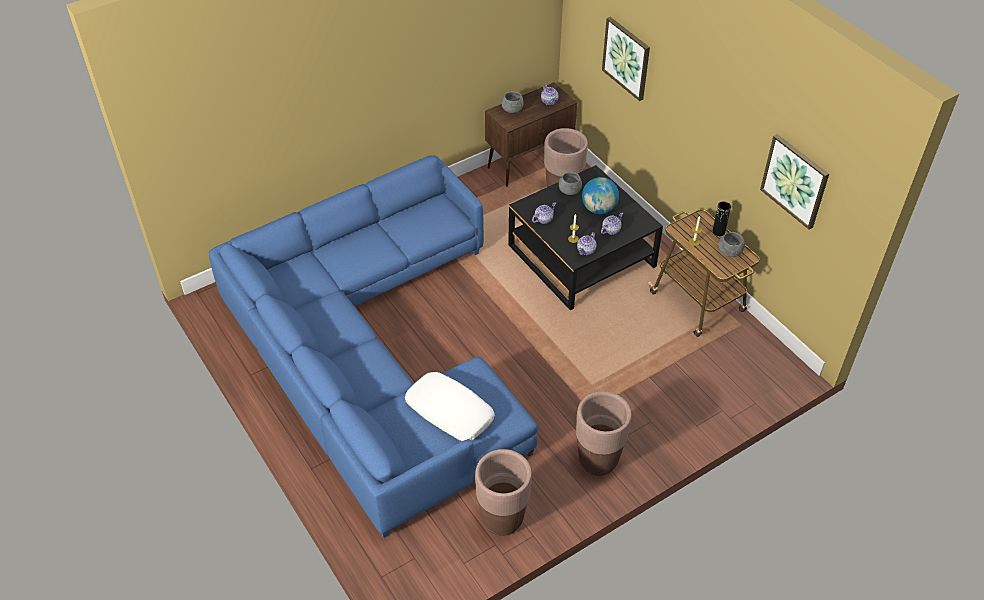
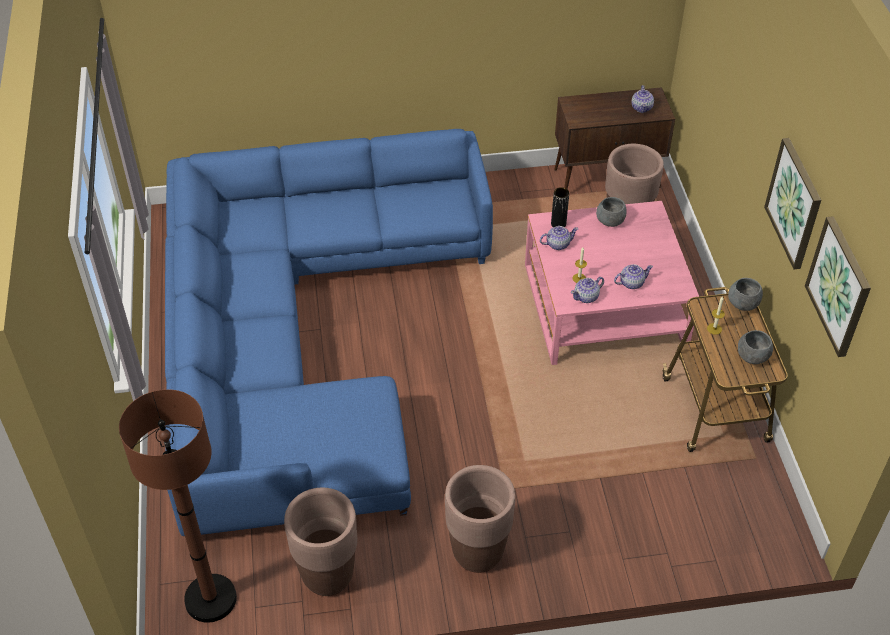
camera: 25 degrees right, 0 degrees up
(427, 571) = (210, 599): none -> brown floor lamp
(449, 413) = (315, 427): white pillow -> none
(512, 110) = (591, 105): grey bowl -> grey bowl (743, 304)
(581, 256) = (604, 306): black coffee table -> pink coffee table
(599, 209) = (632, 253): globe -> none
(626, 58) = (725, 74): picture -> picture (794, 203)
(718, 231) = (753, 327): black vase -> black vase (558, 224)

